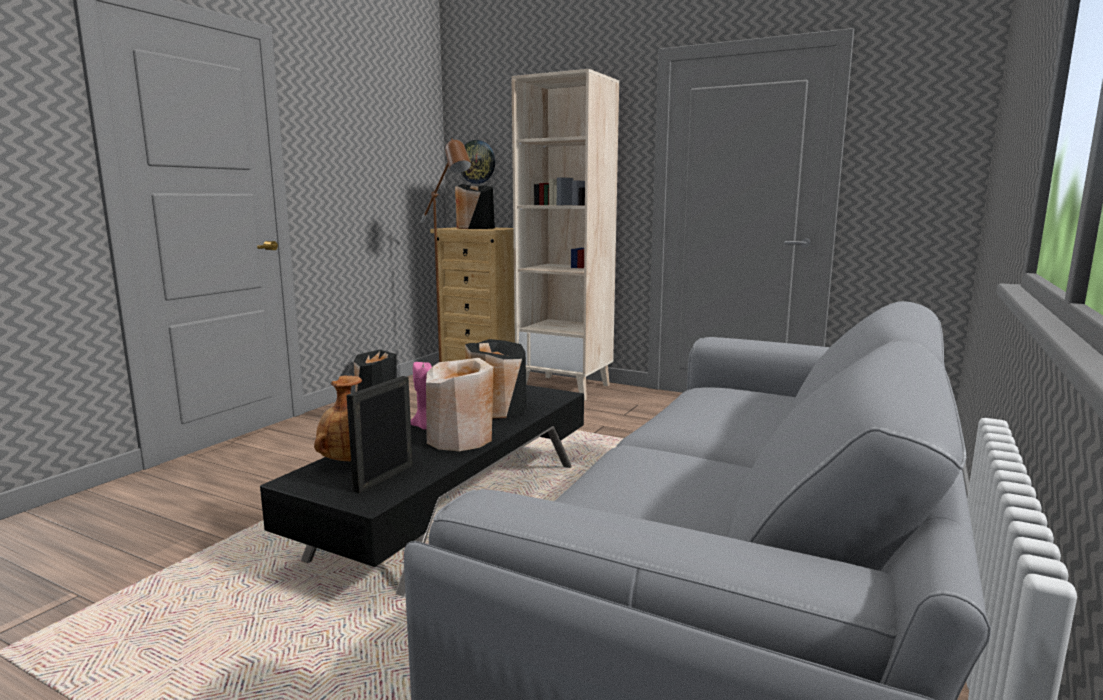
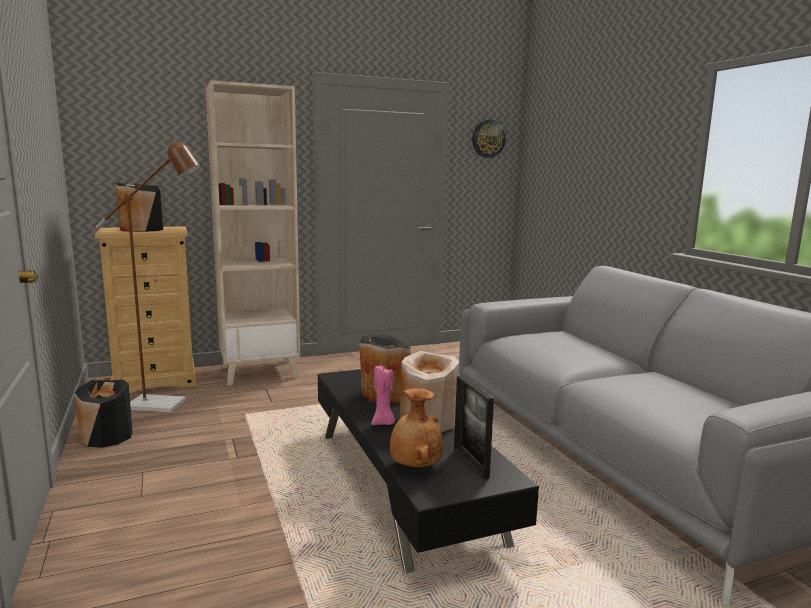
camera: 50 degrees left, 0 degrees up
(477, 162) = (115, 157): wall clock -> wall clock (488, 138)

